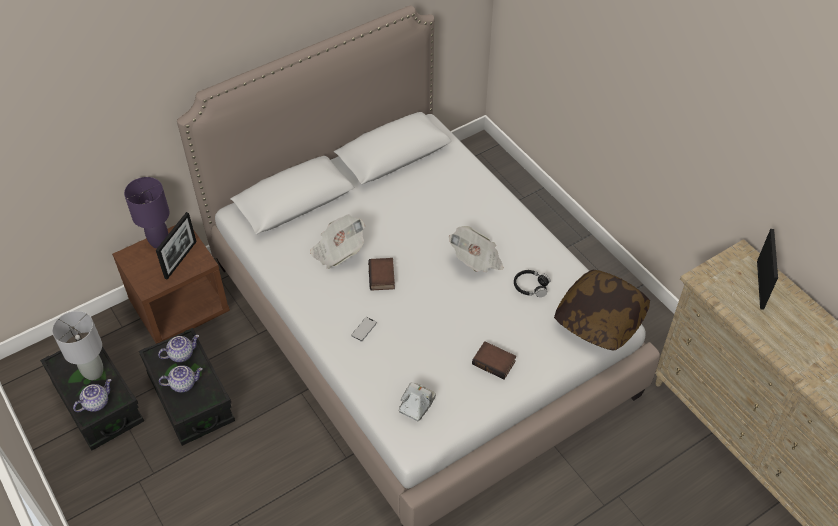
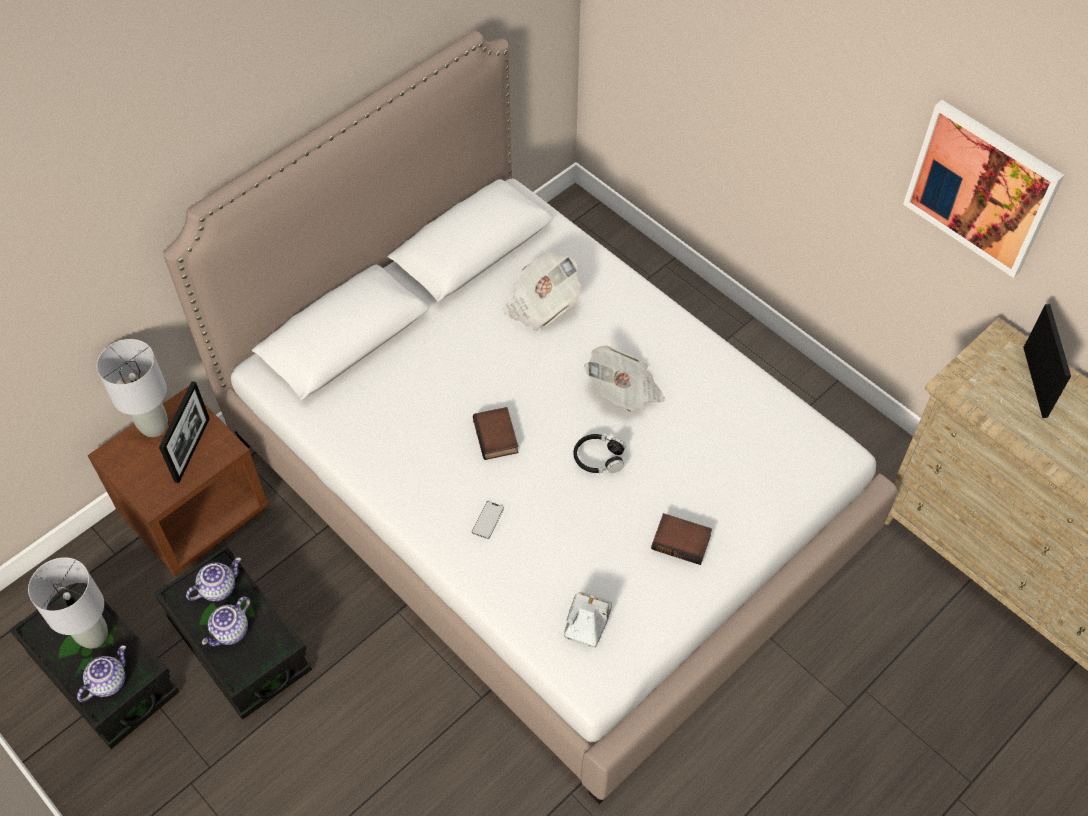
camera: 10 degrees left, 5 degrees up
(159, 242) = (154, 427): purple table lamp -> grey table lamp
(183, 383) = (231, 632): teapot -> teapot turned 150 degrees clockwise
(338, 251) = (425, 406): newspaper -> newspaper (541, 304)
(530, 286) = (708, 420): black headphones -> black headphones (598, 458)
(600, 319) = (813, 454): pillow -> none
(734, 142) = (981, 188): none -> picture

